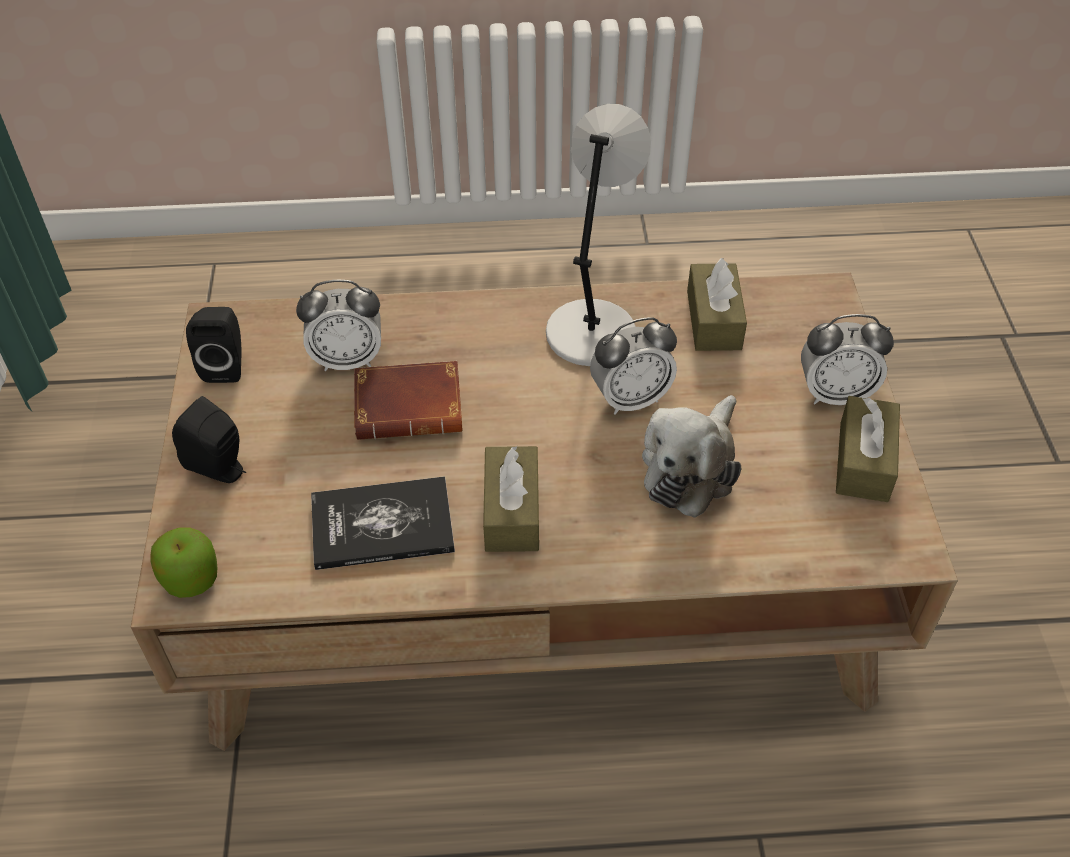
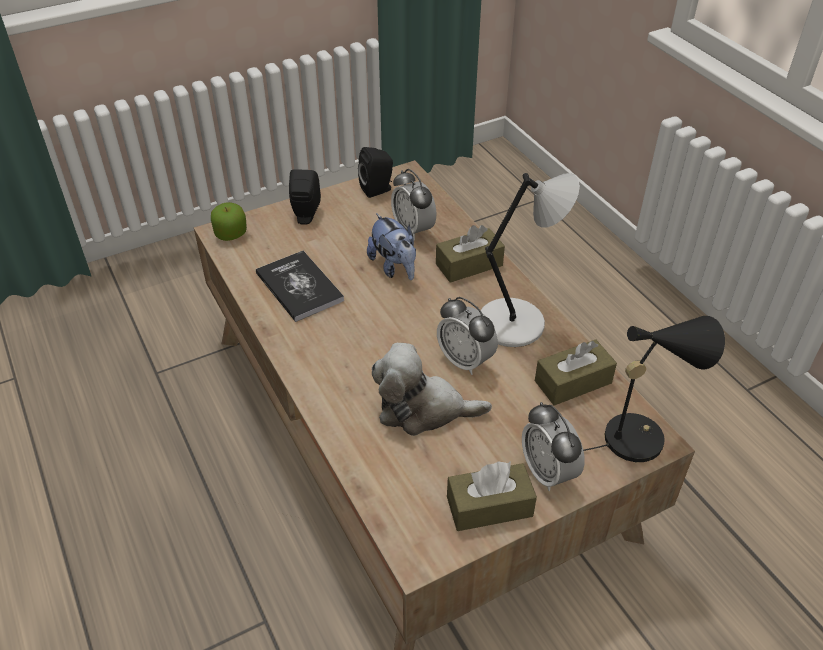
camera: 65 degrees right, 5 degrees down
(412, 406) = (394, 267): brown book -> plush toy
(512, 511) = (338, 335): brown tissue box -> brown tissue box (469, 265)
(814, 300) = (641, 435): none -> black table lamp

